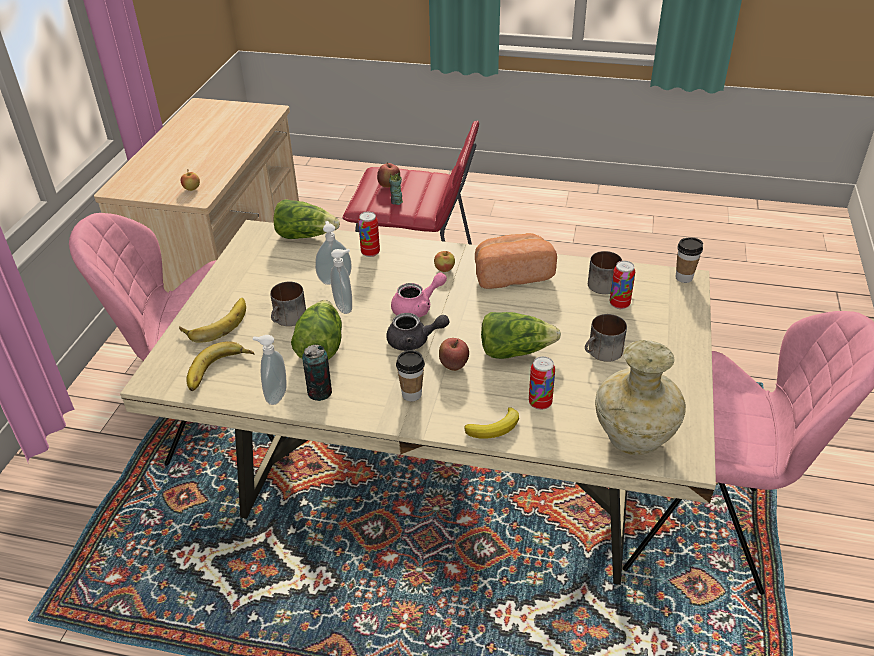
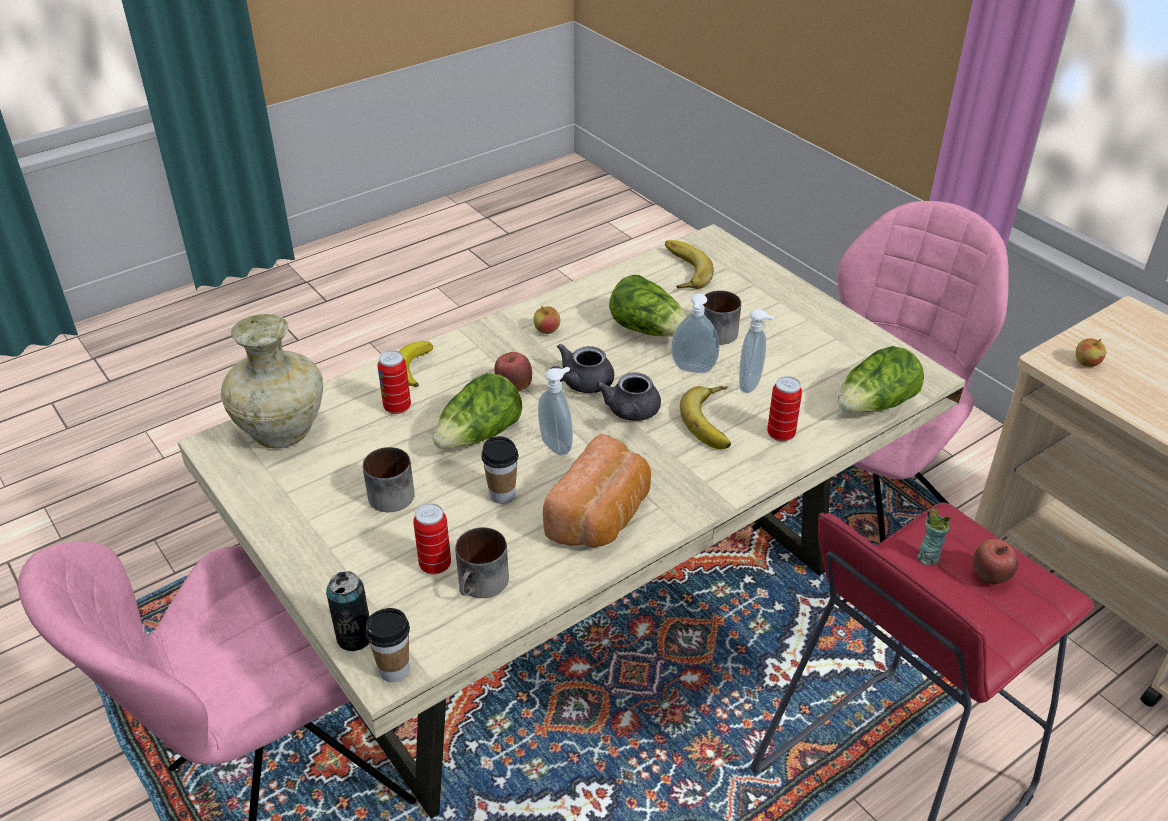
camera: 130 degrees right, 0 degrees up
(216, 323) = (759, 292): banana -> banana (715, 421)
(275, 395) = (611, 284): soap dispenser -> soap dispenser (557, 445)
(320, 392) = (584, 304): can -> can (354, 637)
(411, 394) = (513, 347): cup -> cup (502, 495)
(417, 308) = (630, 413): pink teapot -> grey teapot
(444, 269) = (678, 471): apple -> apple (547, 331)

